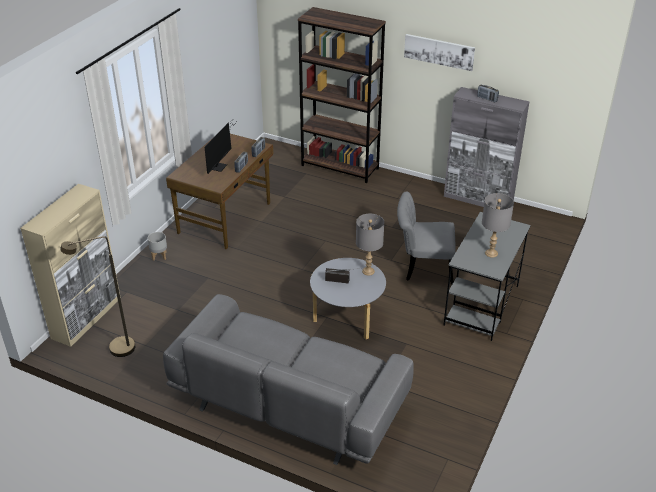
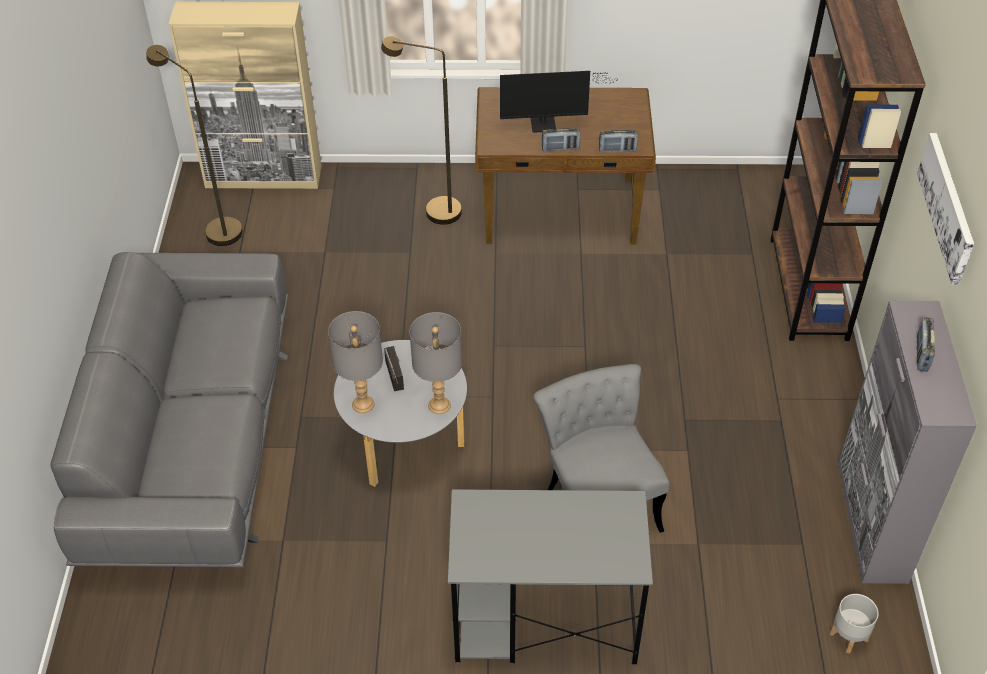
camera: 65 degrees right, 10 degrees up
(159, 256) = (426, 184): grey planter -> grey planter (848, 636)
(183, 260) = (433, 211): none -> brown floor lamp
(491, 253) = (519, 543): grey table lamp -> grey table lamp (363, 404)

